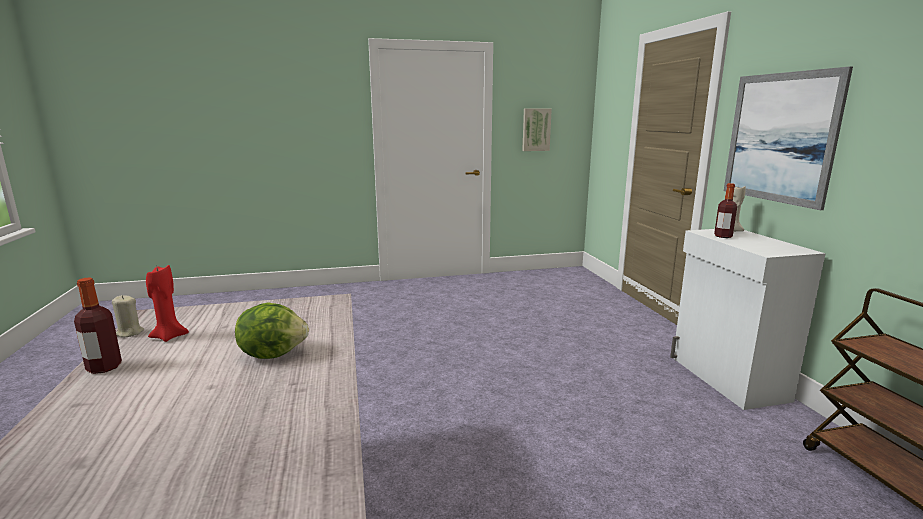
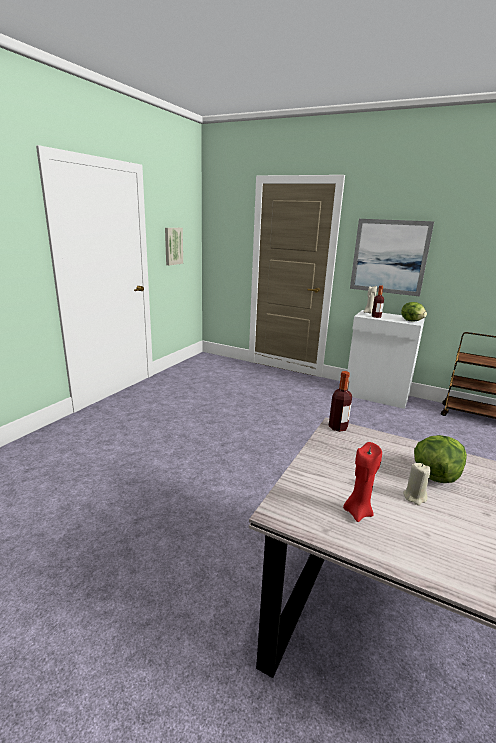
camera: 50 degrees left, 5 degrees up
(104, 367) = (415, 561): bottle -> bottle (338, 427)
(129, 333) = (326, 533): beige candle -> beige candle (415, 497)
(774, 250) = (412, 321): none -> lettuce

